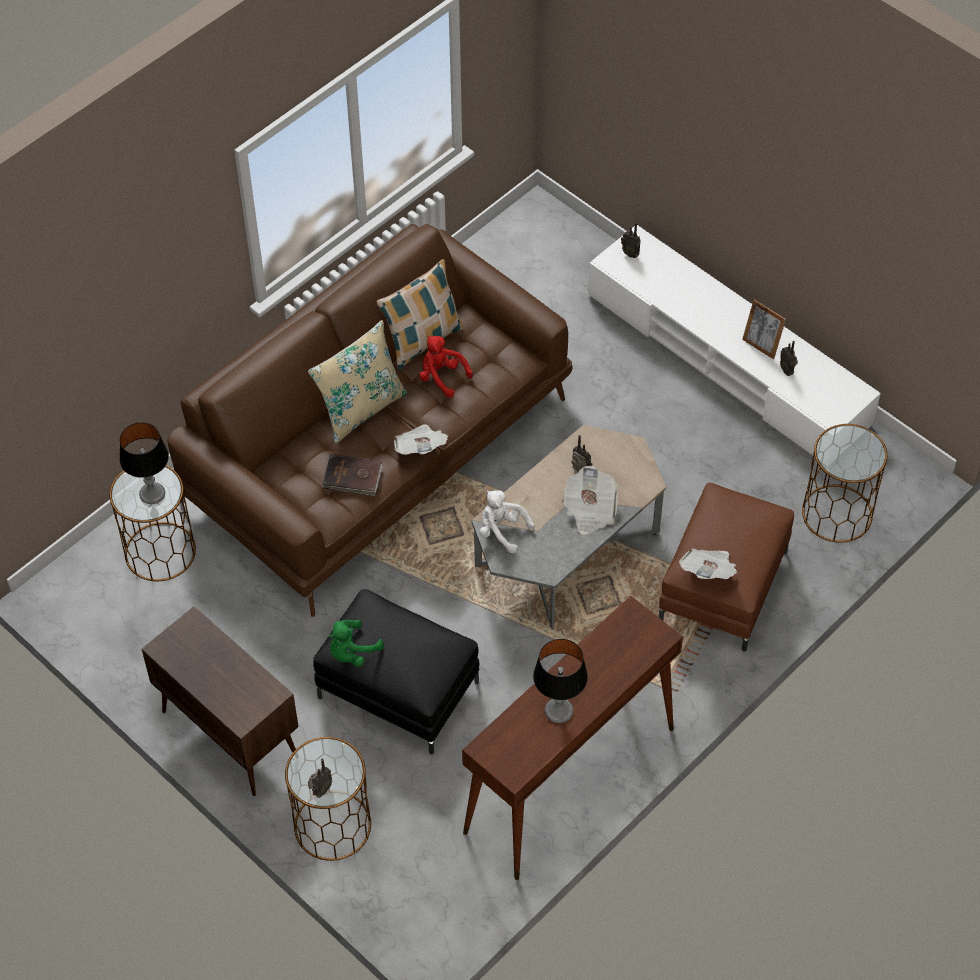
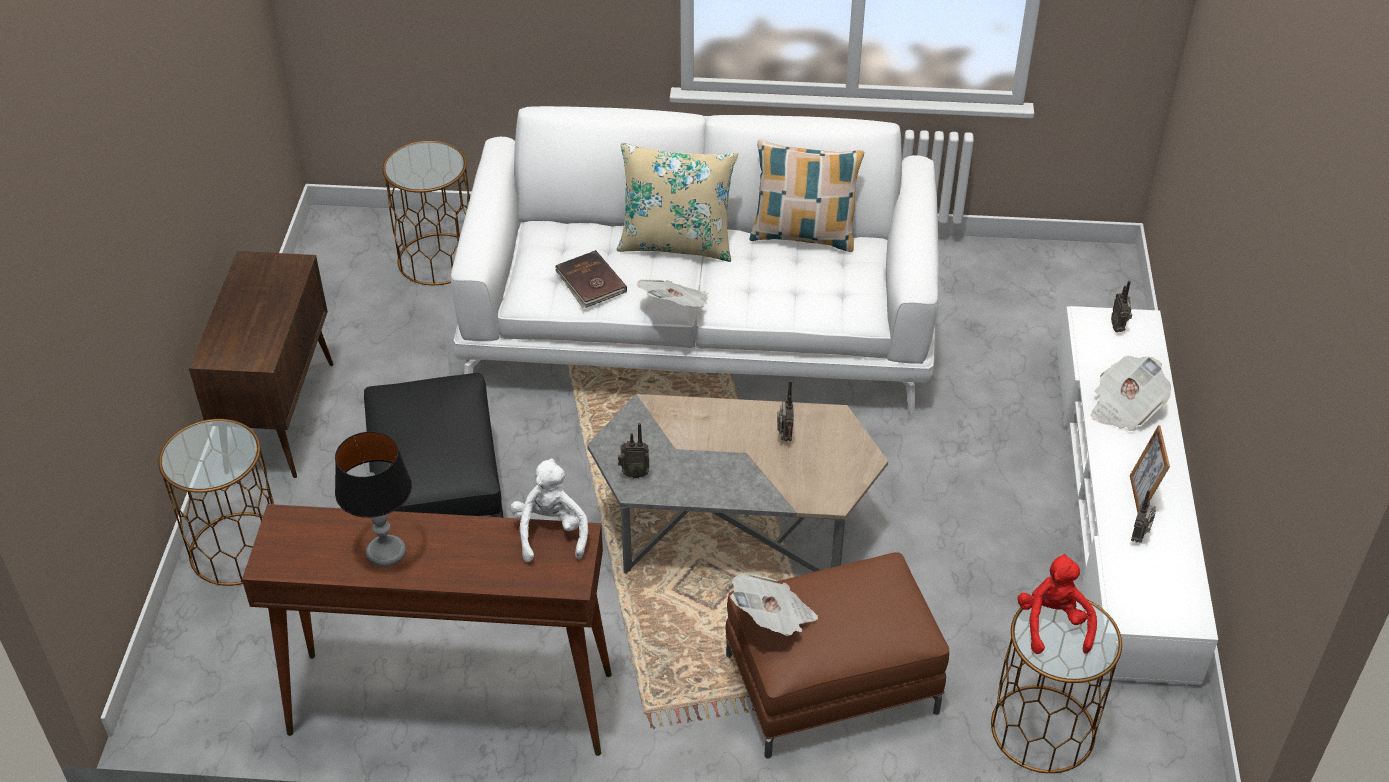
camera: 50 degrees right, 10 degrees down
(152, 494) = (425, 169): table lamp -> none
(320, 791) = (182, 463): radio -> radio (634, 473)
(352, 652) = (390, 403): green plush toy -> none
(378, 448) = (701, 323): brown sofa -> white sofa
(442, 377) = (778, 273): red plush toy -> red plush toy (1053, 624)
(502, 531) = (646, 422): white plush toy -> white plush toy (551, 532)
(589, 510) = (745, 473): newspaper -> newspaper (1124, 408)

